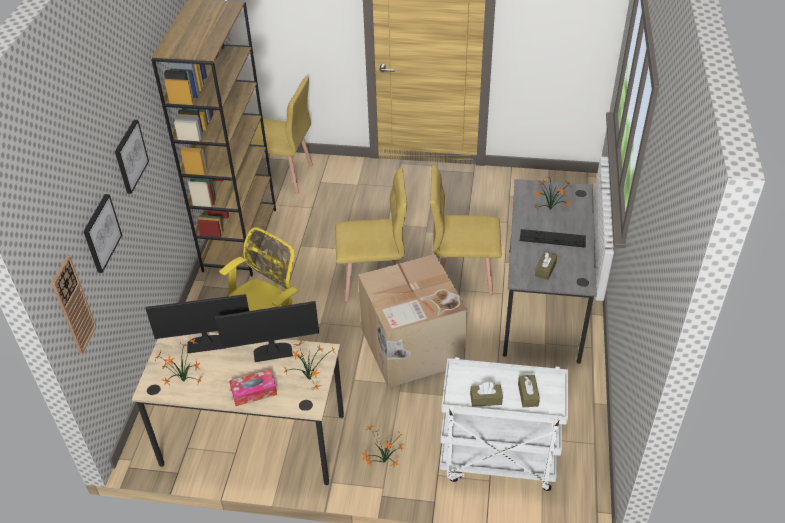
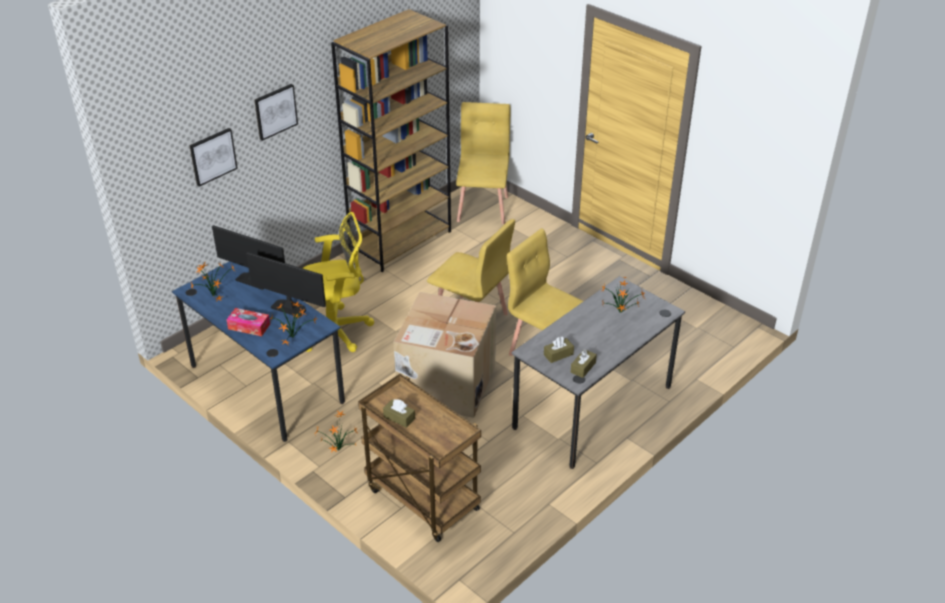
camera: 35 degrees right, 5 degrees down
(73, 305) = (156, 196): wall clock -> none
(253, 439) = (266, 384): beige desk -> blue desk
(282, 176) = (483, 208): yellow chair -> yellow chair turned 135 degrees counterclockwise
(496, 462) = (420, 499): white cart -> brown cart
(528, 395) = (434, 432): brown tissue box -> brown tissue box (583, 367)
(552, 238) = (594, 335): keyboard -> none

